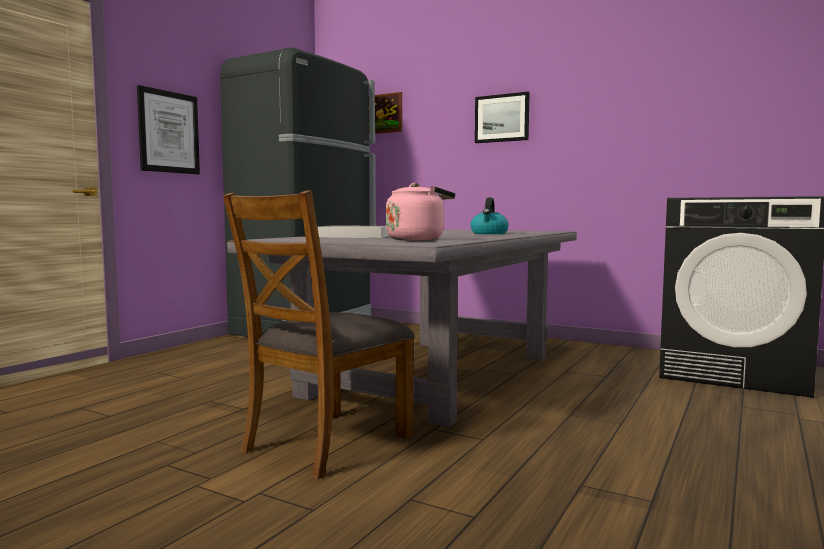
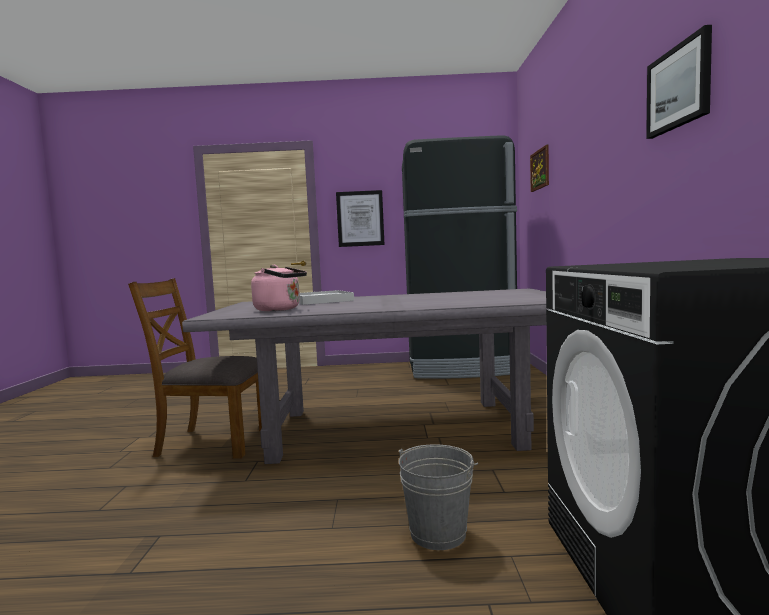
camera: 60 degrees right, 0 degrees up
(489, 233) = (438, 302): kettle -> none
(502, 118) = (597, 157): picture -> picture (679, 87)
(653, 400) = (438, 533): none -> grey bucket

